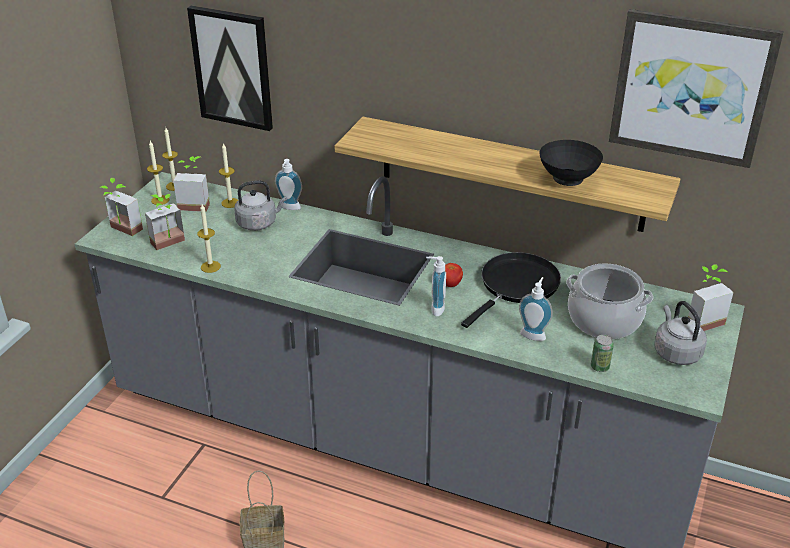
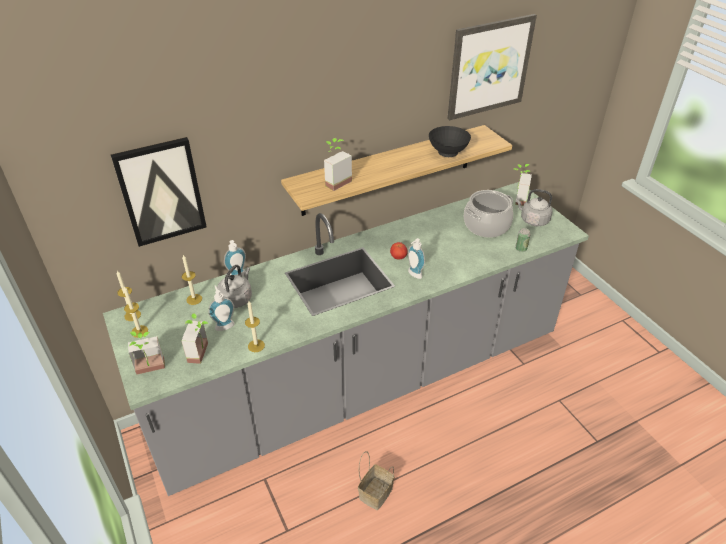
camera: 50 degrees left, 5 degrees up
(195, 203) = (170, 316): potted plant -> potted plant (335, 181)
(516, 286) = (427, 236): black frying pan -> none
(533, 334) = (473, 254): soap dispenser -> soap dispenser (224, 325)

